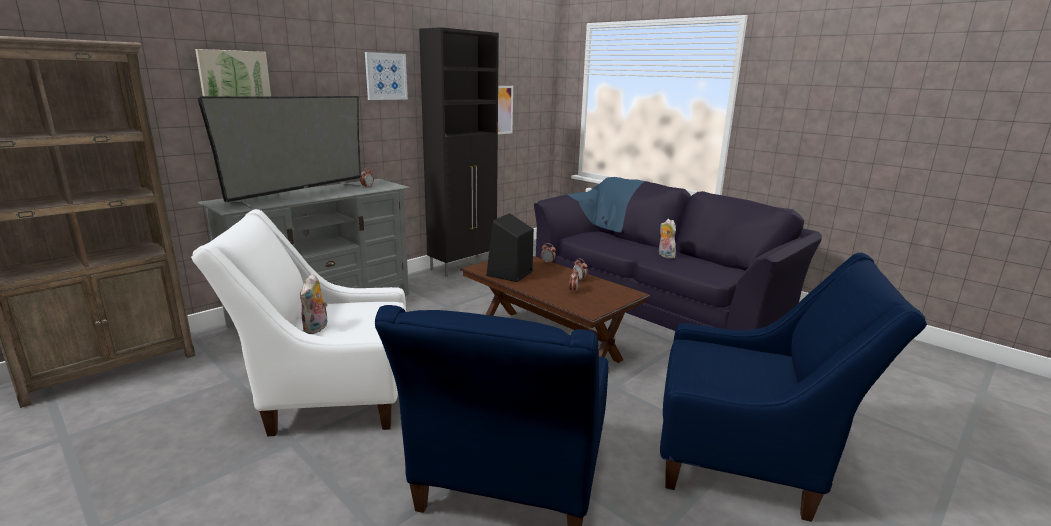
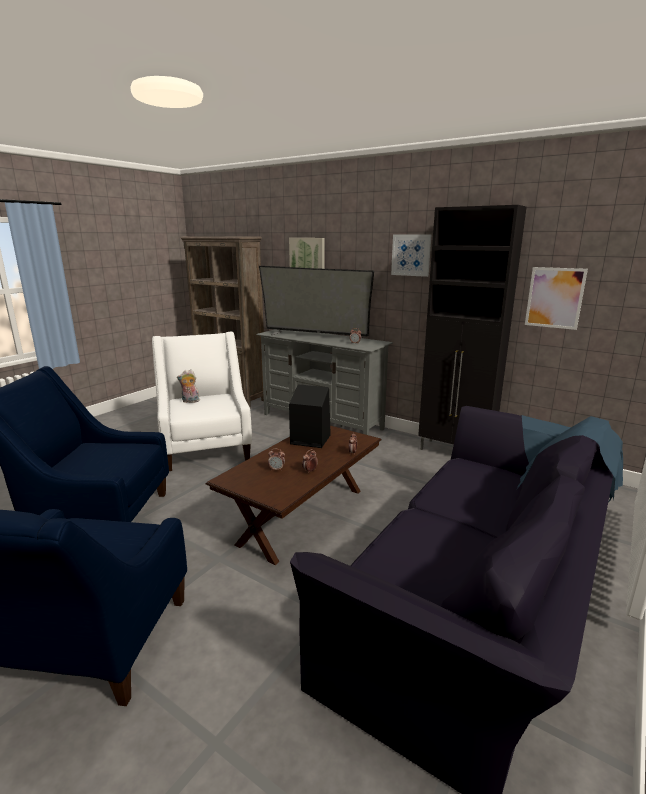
camera: 80 degrees right, 0 degrees up
(664, 255) = (454, 531): plush toy -> none

